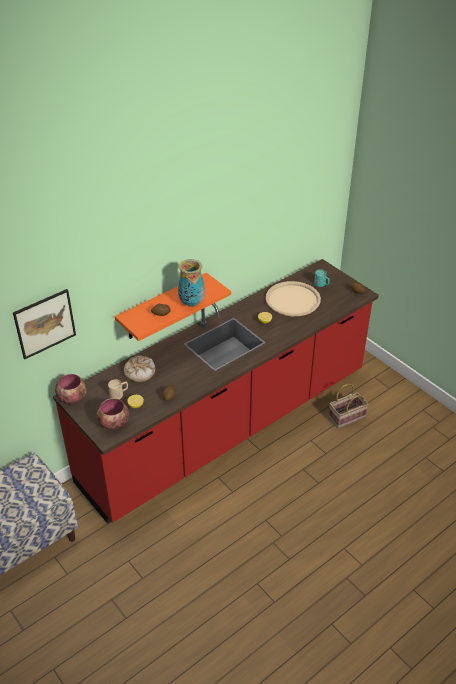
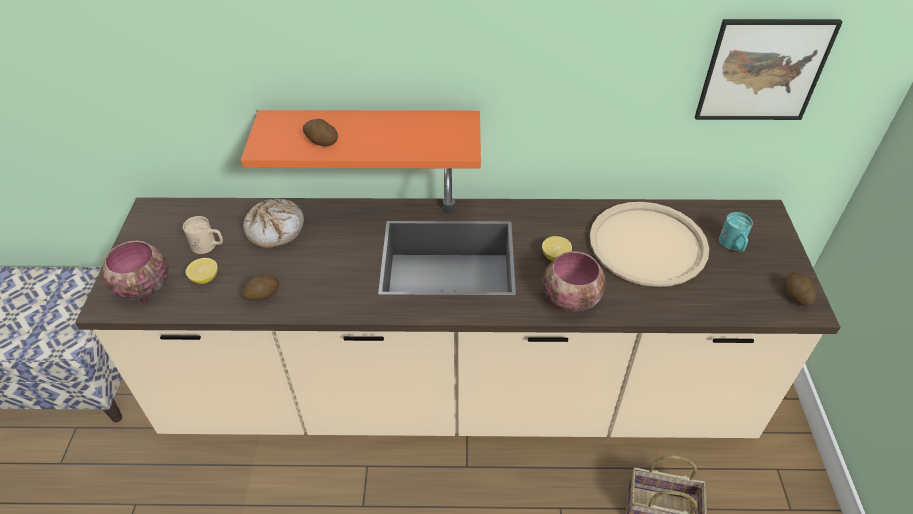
camera: 40 degrees right, 5 degrees up
(45, 323) = (100, 61): picture -> picture (763, 70)
(73, 398) = (152, 215): bowl -> bowl (572, 299)
(191, 303) = (389, 148): vase -> none
(228, 427) = (457, 395): red counter -> beige counter

